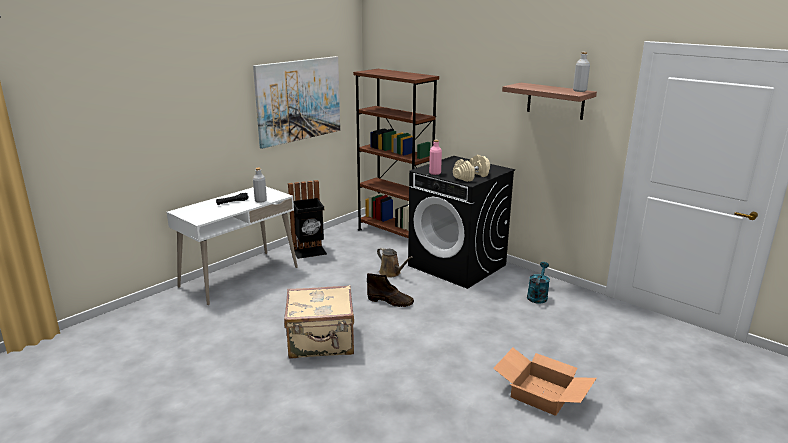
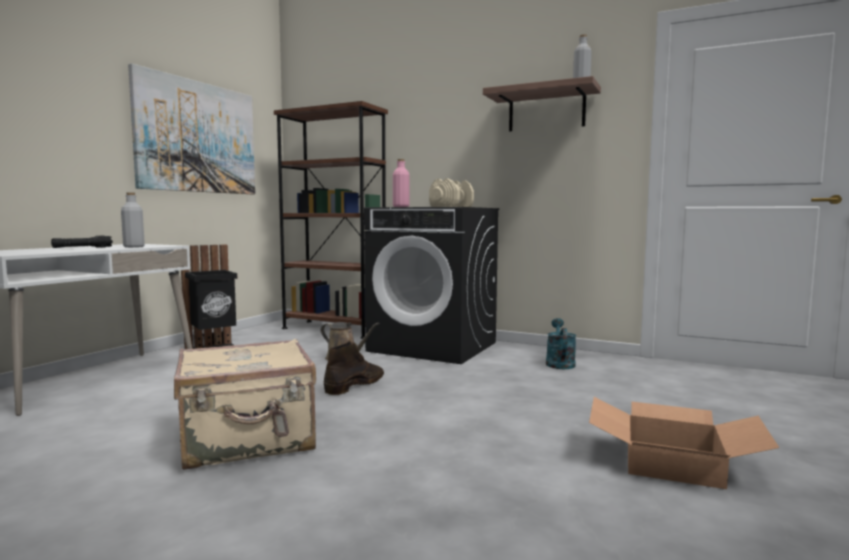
camera: 15 degrees left, 15 degrees down
(390, 301) = (355, 384): brown boot -> brown boot turned 60 degrees counterclockwise

